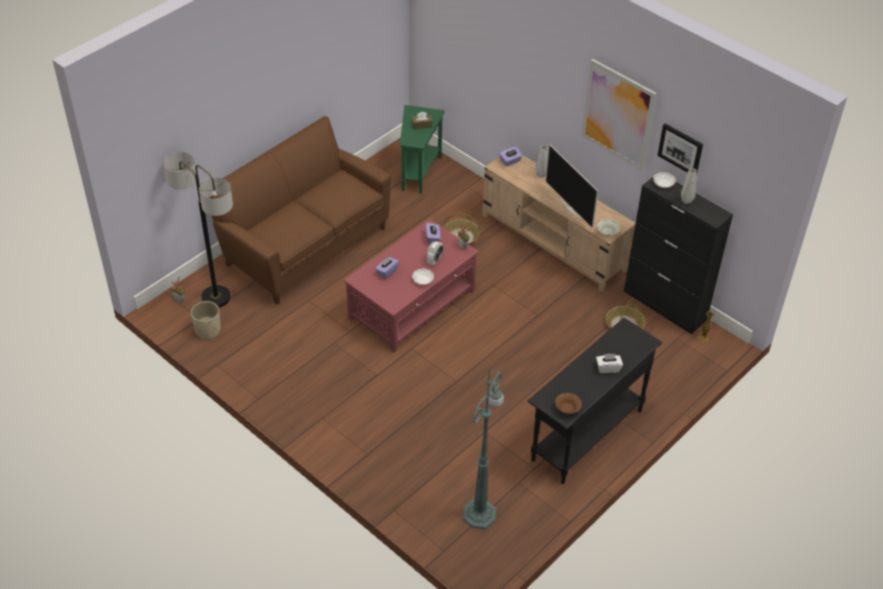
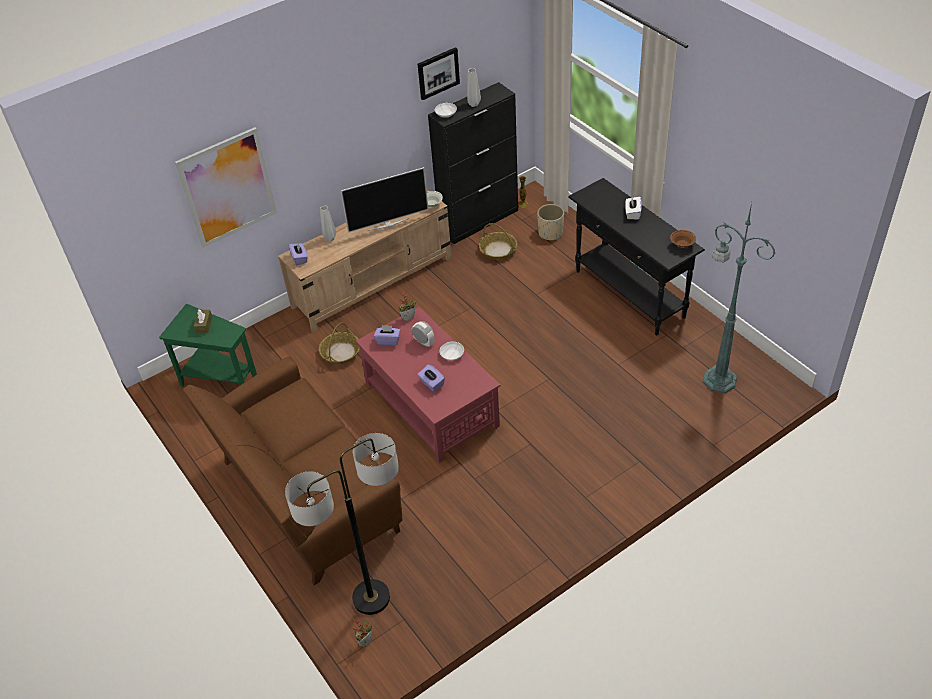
camera: 75 degrees left, 0 degrees up
(208, 330) = (427, 608): beige planter -> beige planter (550, 233)
(618, 114) = (372, 102): picture -> picture (227, 187)

